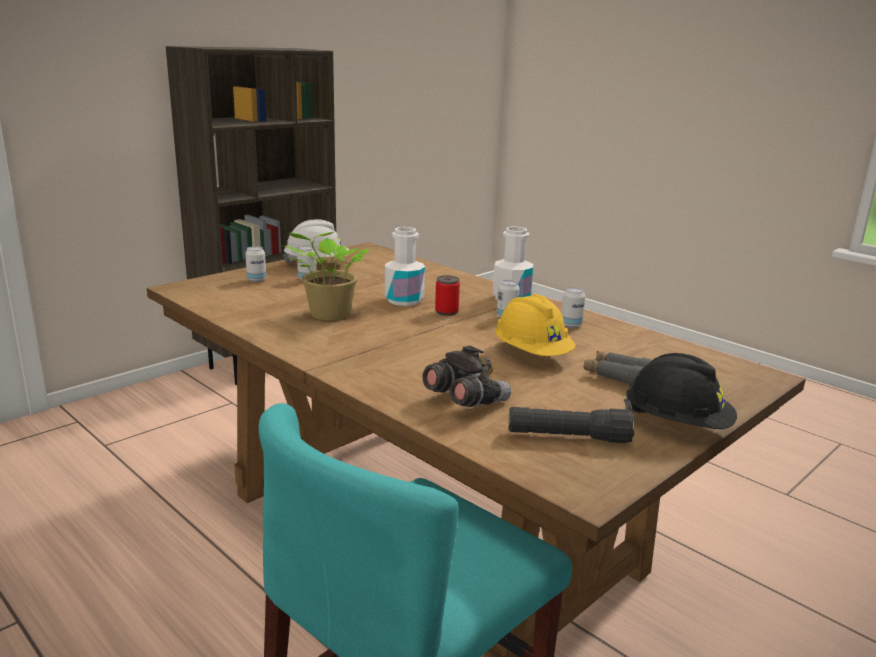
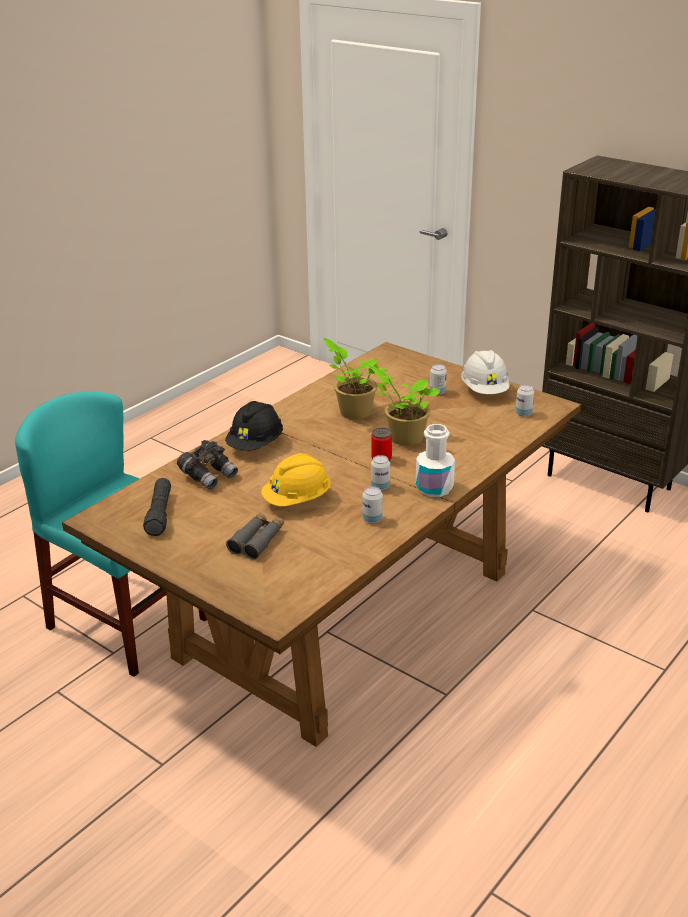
camera: 85 degrees right, 10 degrees up
(256, 280) = (423, 373): can -> can (523, 413)
(404, 300) = (404, 438): white bottle -> potted plant
(677, 424) = (180, 559): black hard hat -> black hard hat (255, 445)

